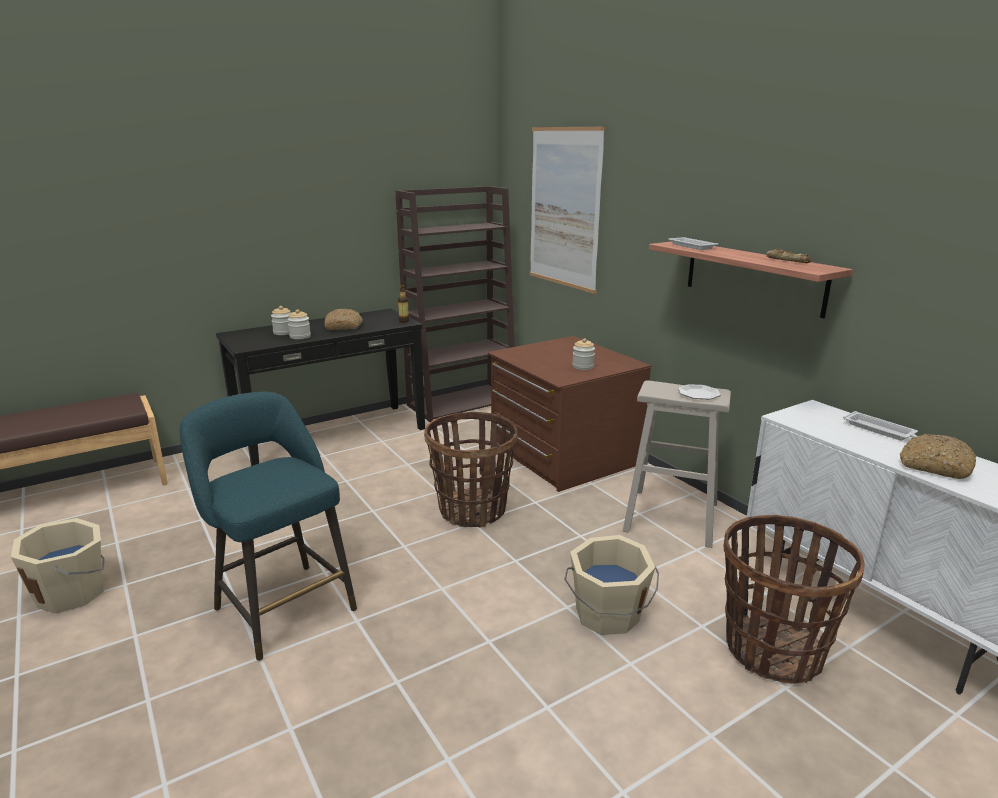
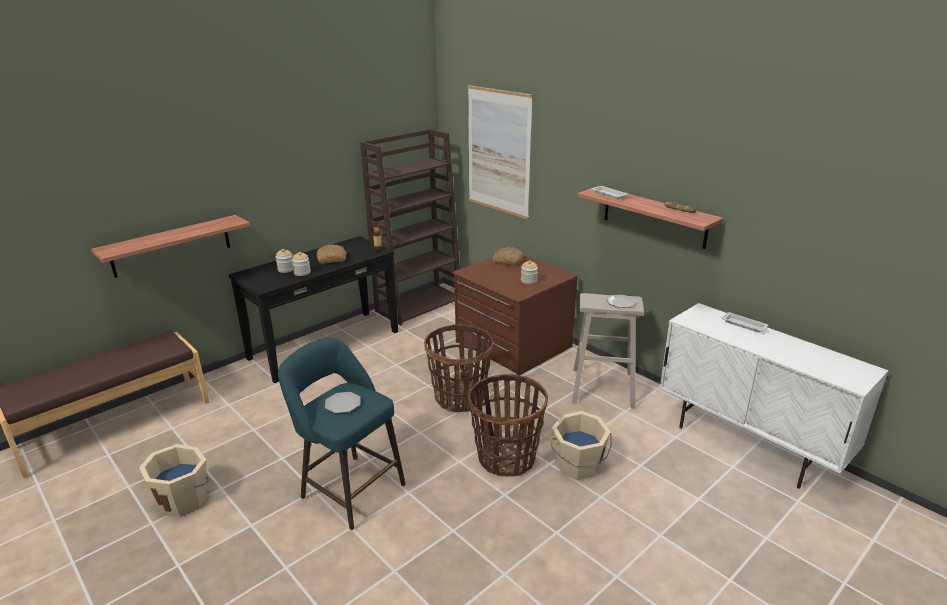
camera: 10 degrees left, 5 degrees up
(144, 288) = (171, 246): none -> shelf
(265, 479) = (342, 404): none -> plate
(772, 650) = (687, 476): basket -> basket (506, 458)
(934, 466) = (780, 351): bread -> bread (507, 261)

